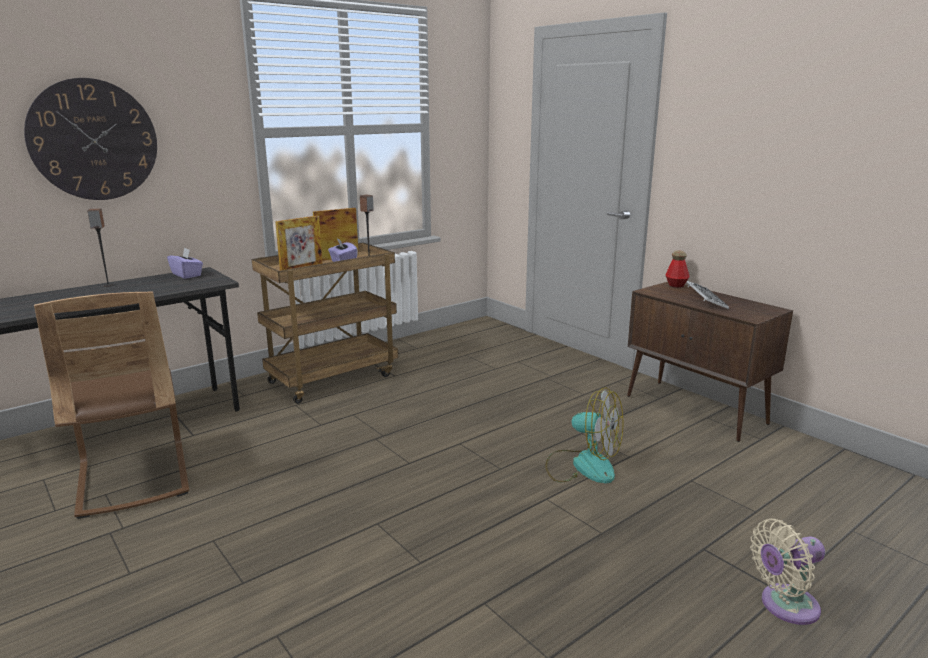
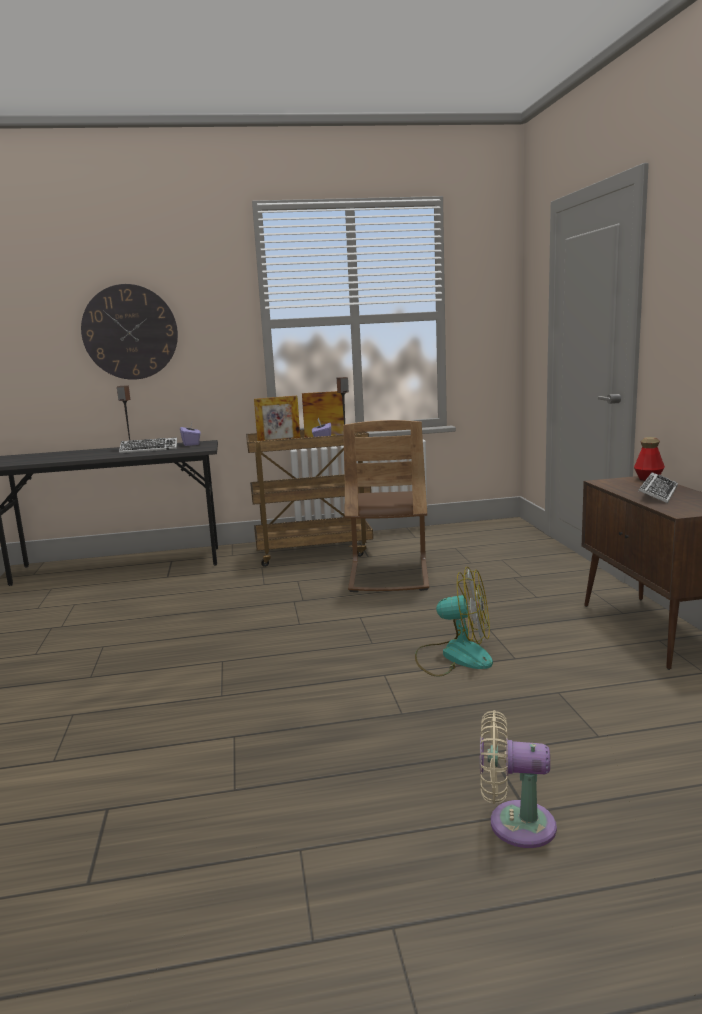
camera: 30 degrees right, 5 degrees down
(133, 478) = (100, 597): brown chair -> brown chair (388, 575)
(142, 287) = (149, 449): none -> keyboard
(582, 465) = (454, 656): fan -> fan turned 45 degrees counterclockwise

